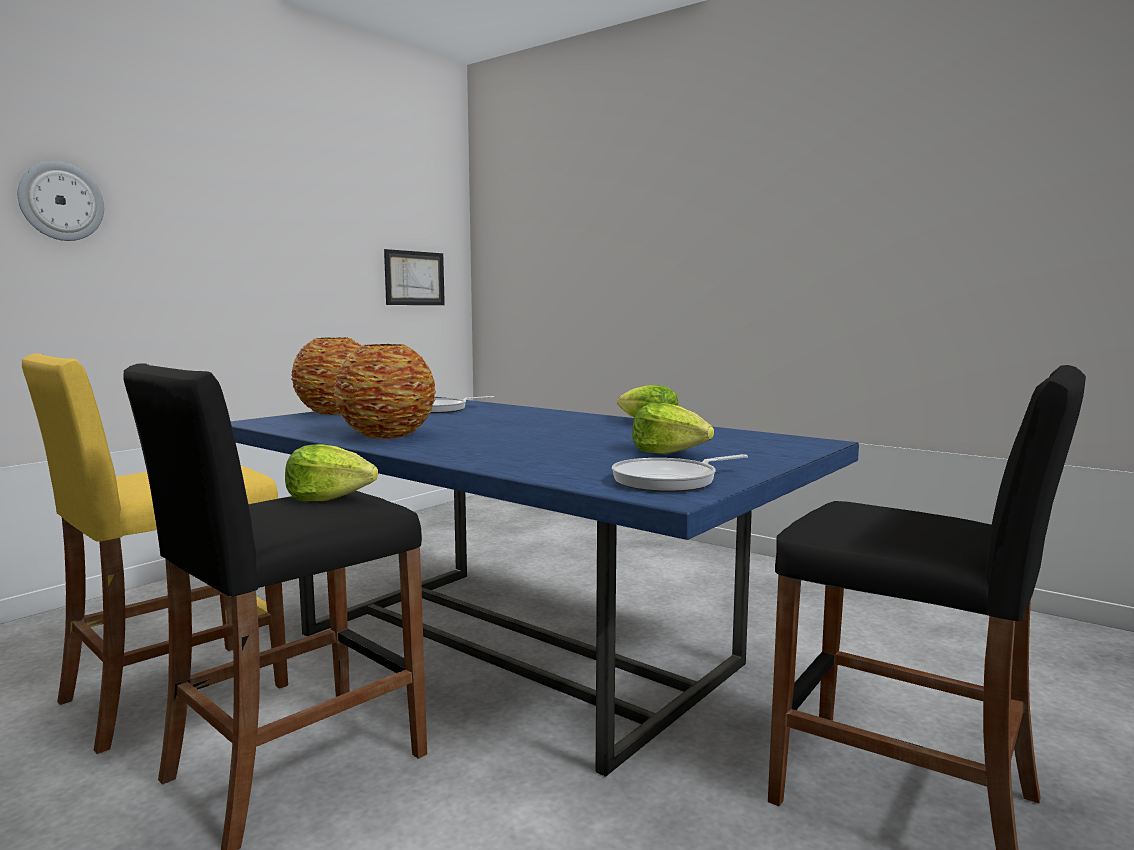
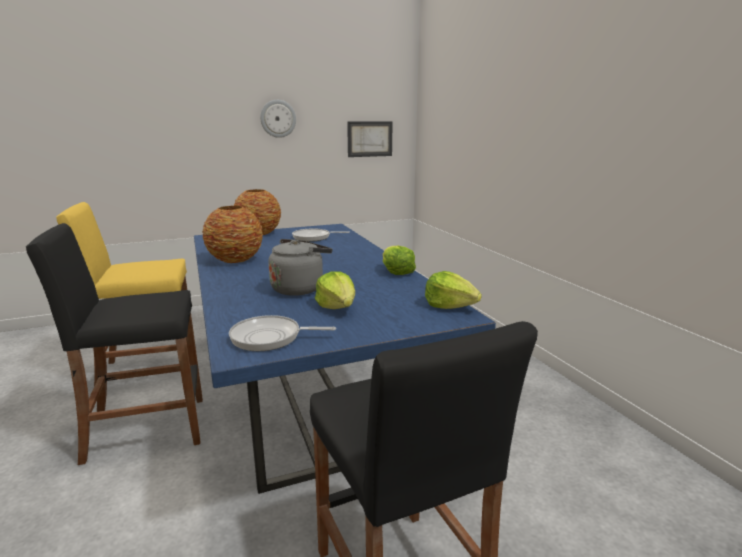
camera: 30 degrees right, 10 degrees up
(61, 201) = (150, 109): wall clock -> wall clock (278, 118)
(329, 498) = (156, 300): lettuce -> lettuce (449, 306)
(571, 446) = (299, 288): none -> grey kettle

